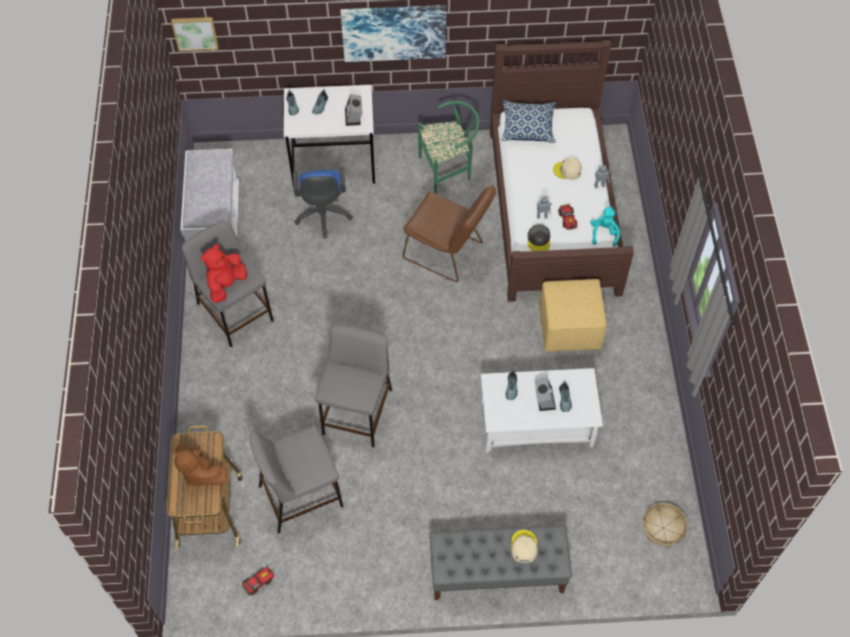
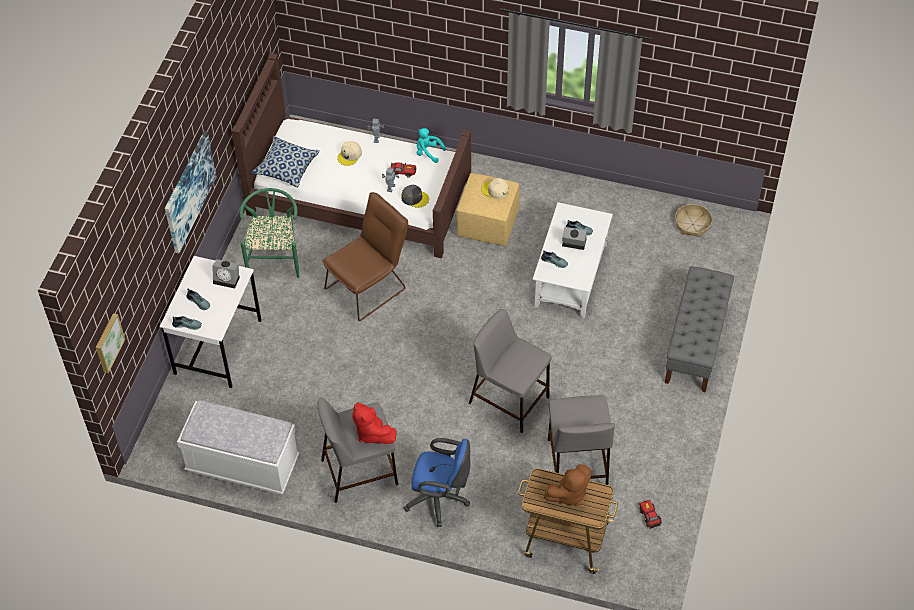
camera: 70 degrees left, 5 degrees down
(323, 216) = (280, 372): blue office chair -> blue office chair (440, 499)
(523, 547) = (701, 296): beige cap -> beige cap (495, 190)

